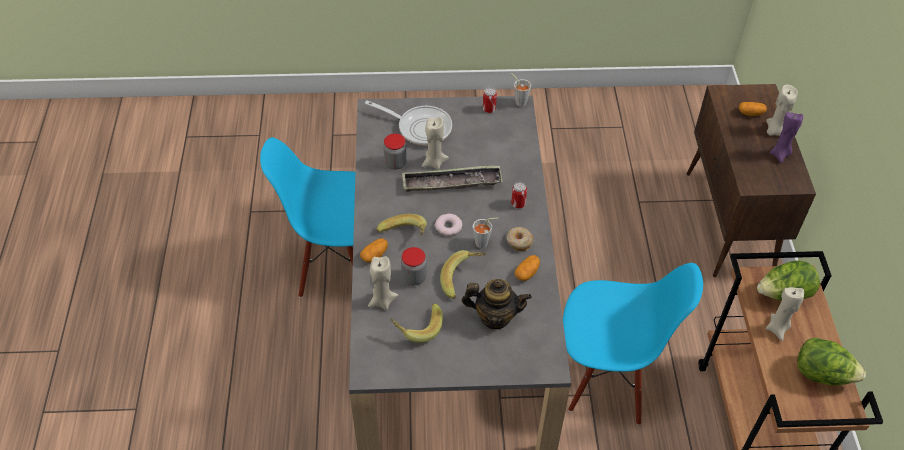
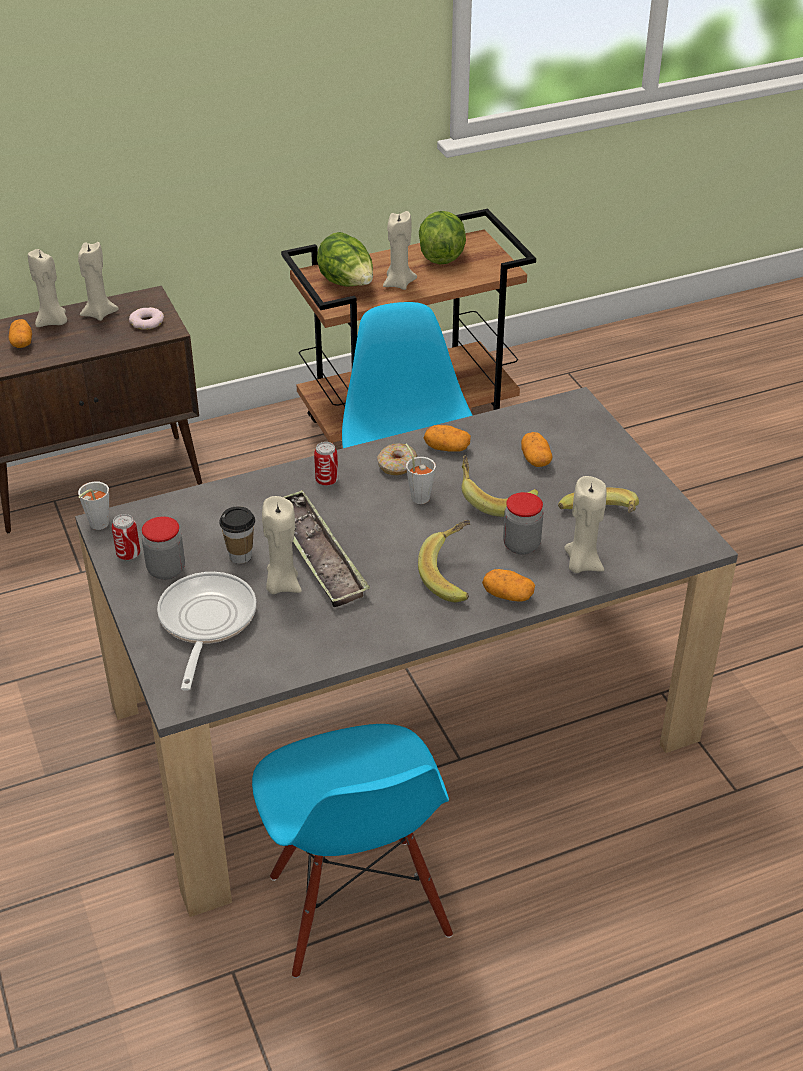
camera: 110 degrees left, 10 degrees down
(395, 163) = (304, 628): jar -> jar (166, 570)
(448, 227) = (408, 536): donut -> donut (147, 322)
(466, 151) = (240, 556): none -> cup
(495, 317) = (535, 459): teapot -> potato
(780, 154) = (99, 314): purple candle -> beige candle

